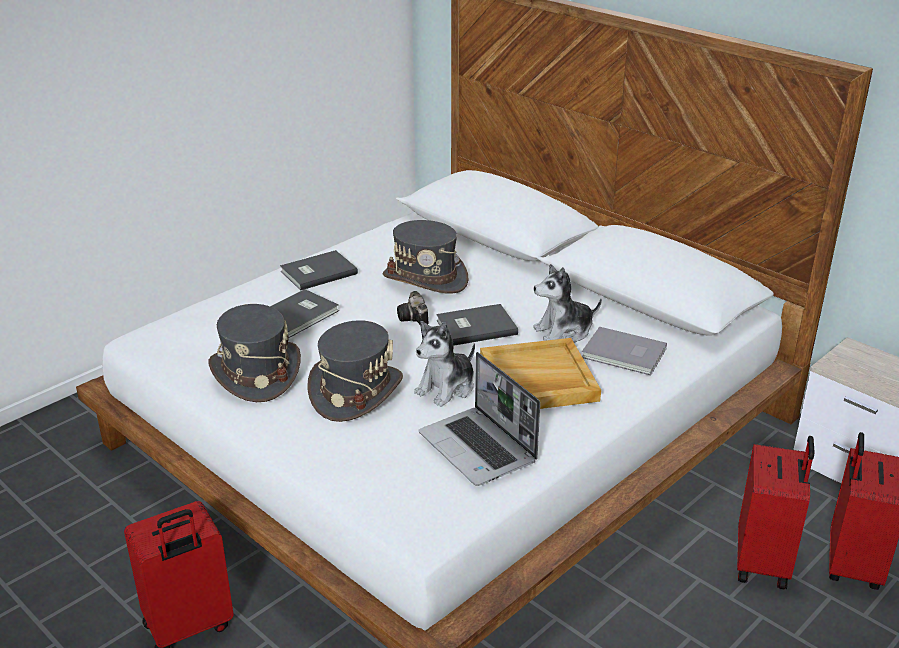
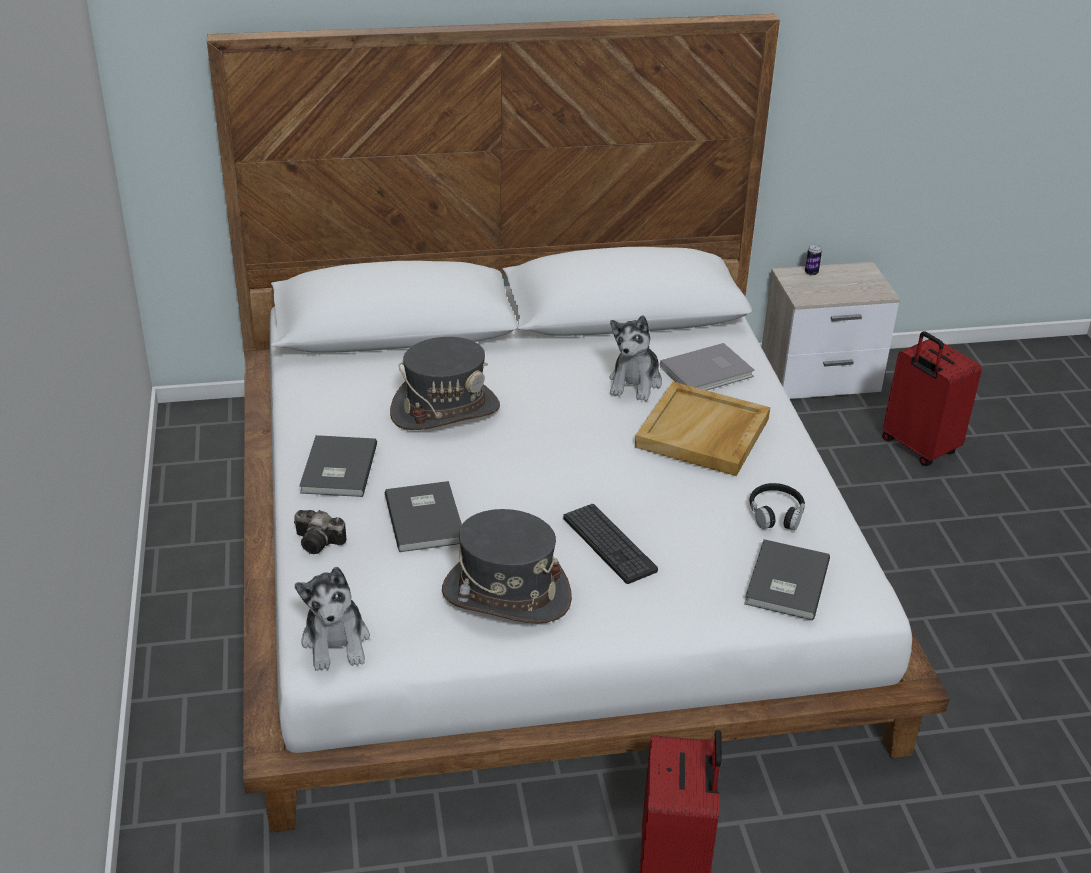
camera: 55 degrees left, 5 degrees up
(355, 392) = (609, 544): grey hat -> keyboard
(414, 318) = (516, 450): camera -> camera (320, 542)
(447, 388) = (657, 489): plush toy -> plush toy (336, 641)
(475, 326) = (574, 424): grey book -> grey book (784, 583)
(479, 448) = (776, 513): laptop -> black headphones
(764, 562) = (882, 484): red suitcase -> none
(876, 356) = (811, 273): none -> can

